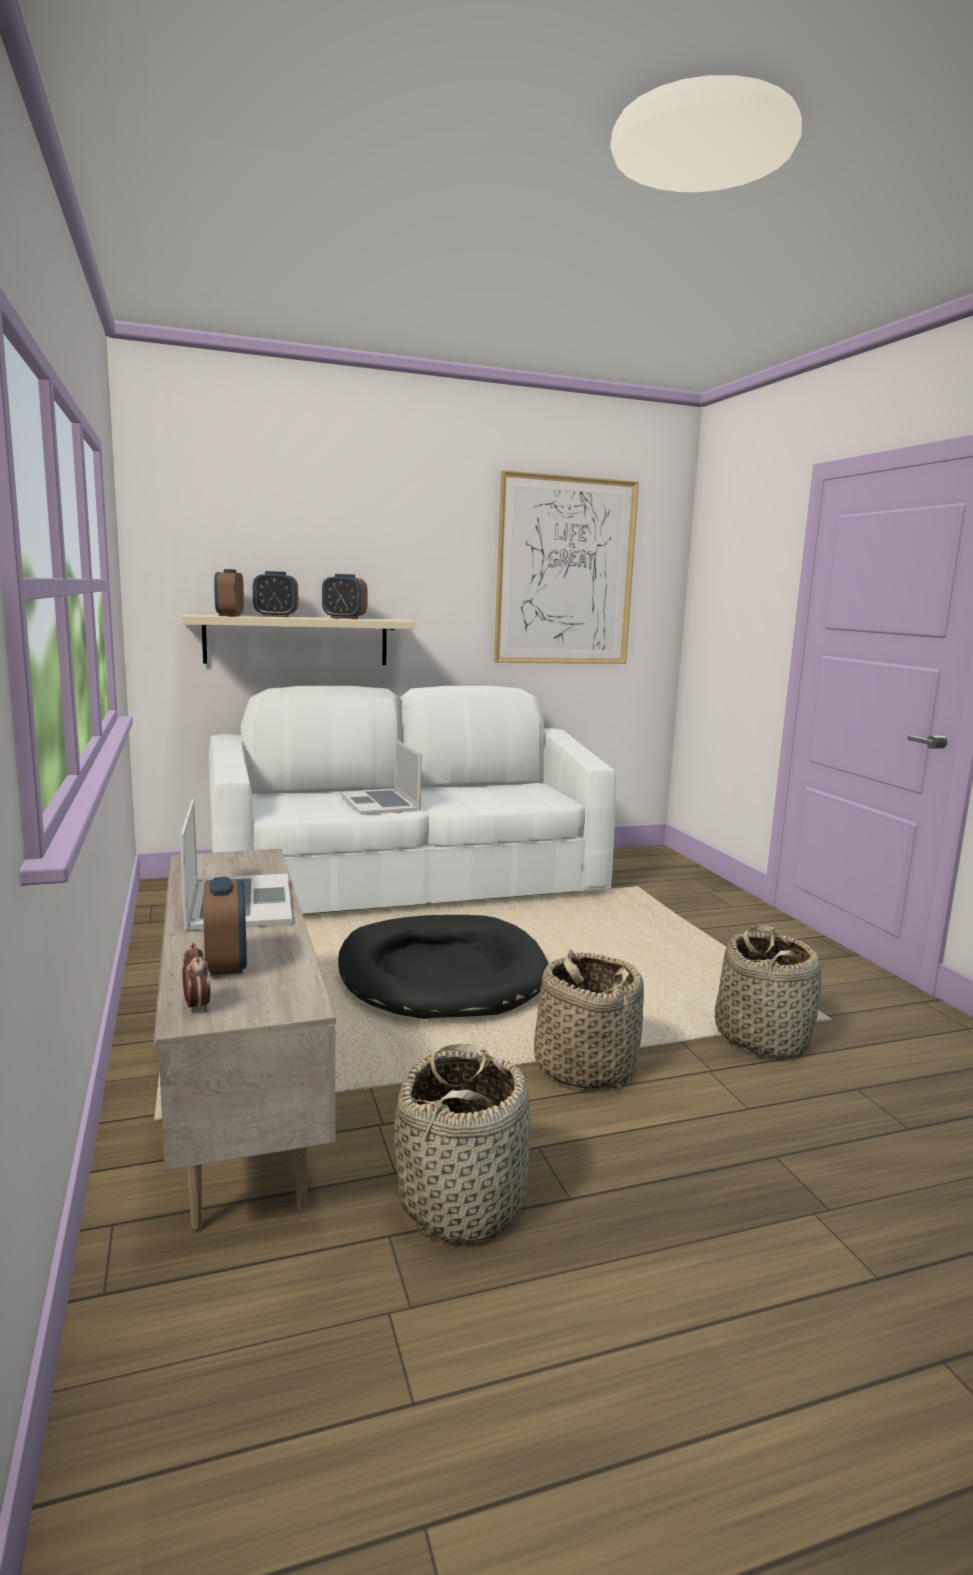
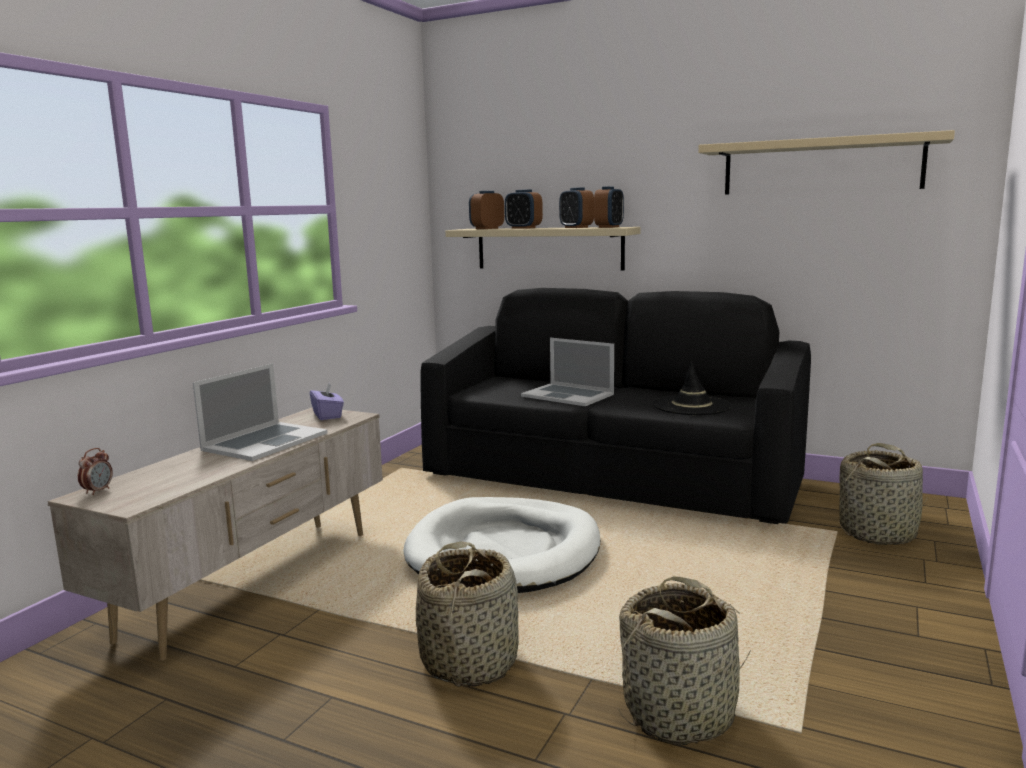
camera: 45 degrees right, 0 degrees up
(225, 861) = (328, 415): none -> purple tissue box
(226, 964) = (166, 474): alarm clock -> alarm clock (609, 227)
(380, 802) = (568, 395): laptop -> laptop turned 75 degrees counterclockwise
(411, 887) = (609, 480): white sofa -> black sofa
(441, 974) = (504, 552): black dog bed -> white dog bed
(462, 1200) = (231, 703): basket -> basket (878, 533)
(506, 796) = (692, 406): none -> black hat
(565, 571) = (821, 166): picture -> beige shelf

